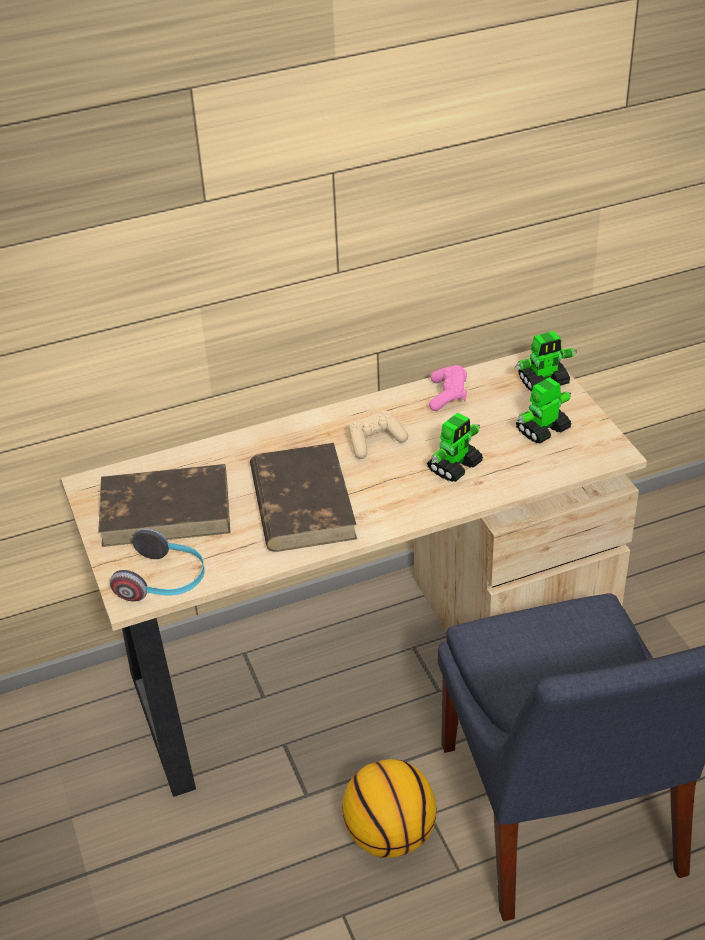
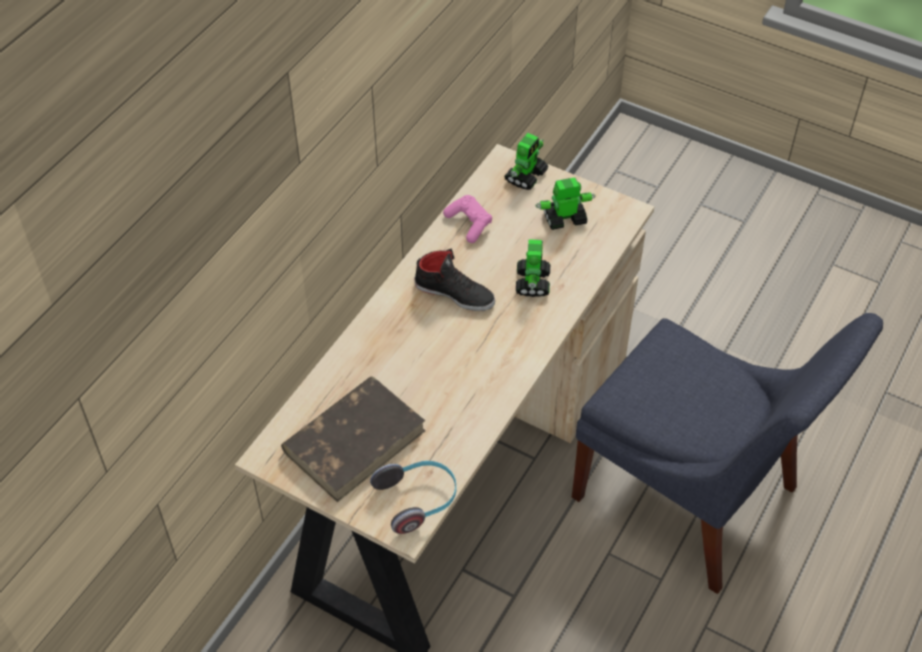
camera: 40 degrees left, 10 degrees up
(302, 502) = (452, 374): brown book -> none
(375, 442) = (455, 293): beige game controller -> black shoe
(390, 834) = (596, 585): basketball -> none
(542, 430) = (564, 218): toy robot -> toy robot turned 60 degrees clockwise

